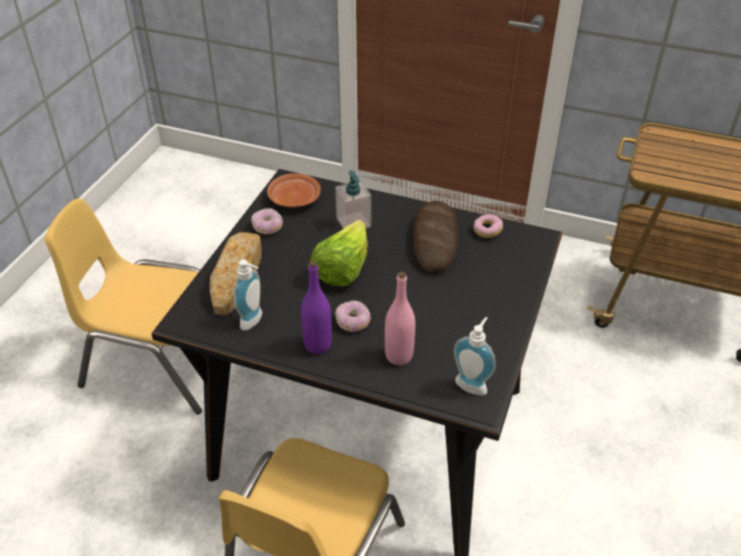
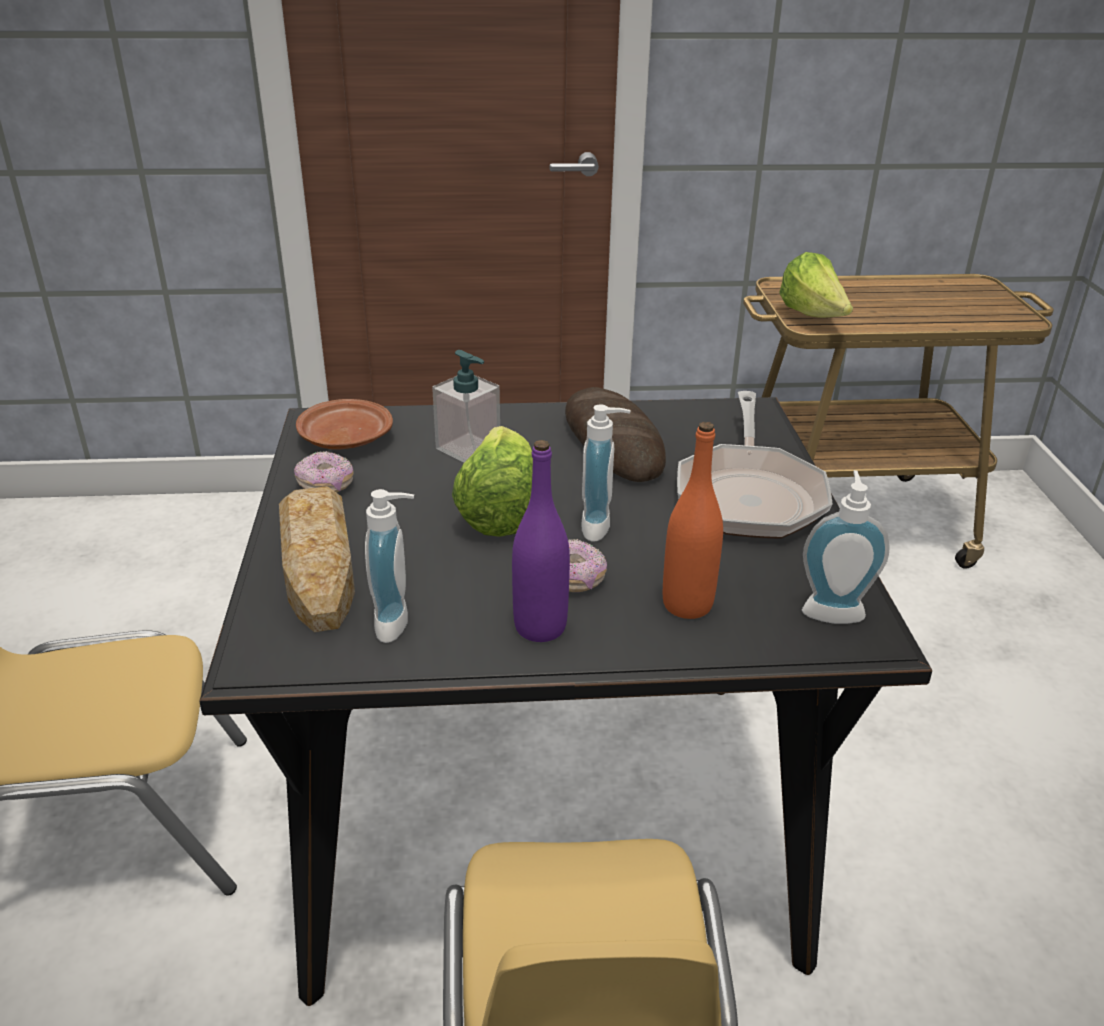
camera: 25 degrees left, 10 degrees down
(389, 295) = (602, 527): none -> soap dispenser
(399, 356) = (687, 605): pink bottle -> orange bottle
(486, 297) = (749, 494): none -> frying pan
(487, 231) = (678, 416): donut -> none
(656, 166) = (813, 316): none -> lettuce

